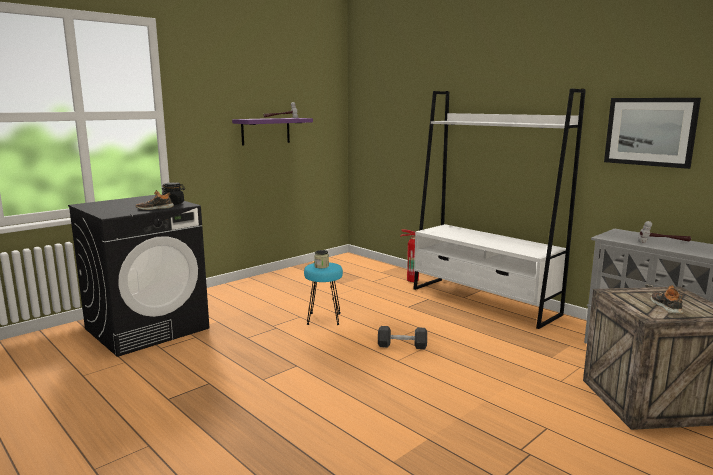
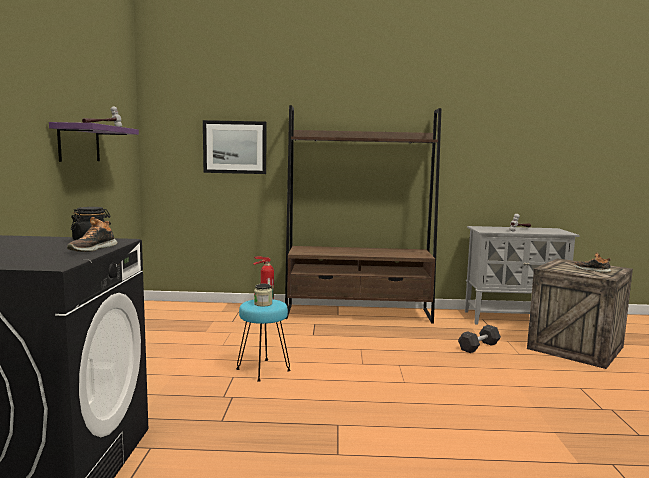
camera: 45 degrees left, 5 degrees down
(402, 345) = (380, 368): grey dumbbell -> grey dumbbell (479, 347)
(483, 301) = (358, 314): white bookcase -> brown bookcase
(650, 131) = (487, 146): picture -> picture (235, 147)

